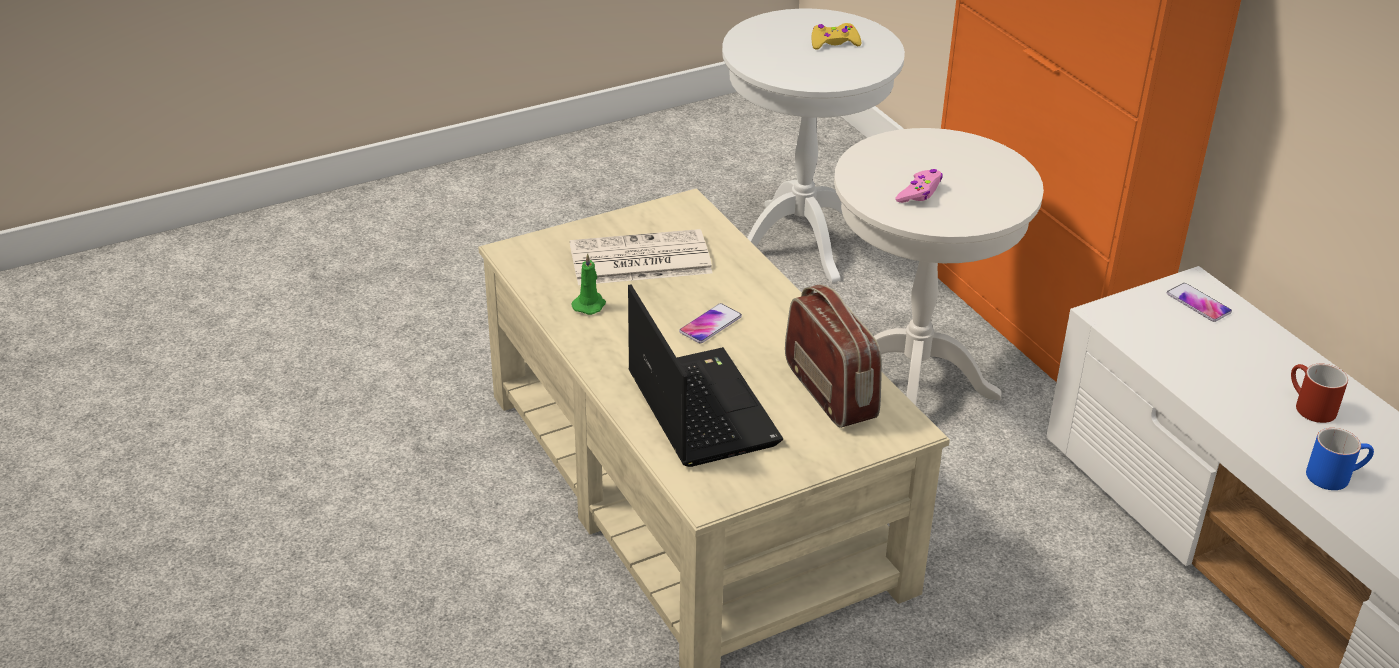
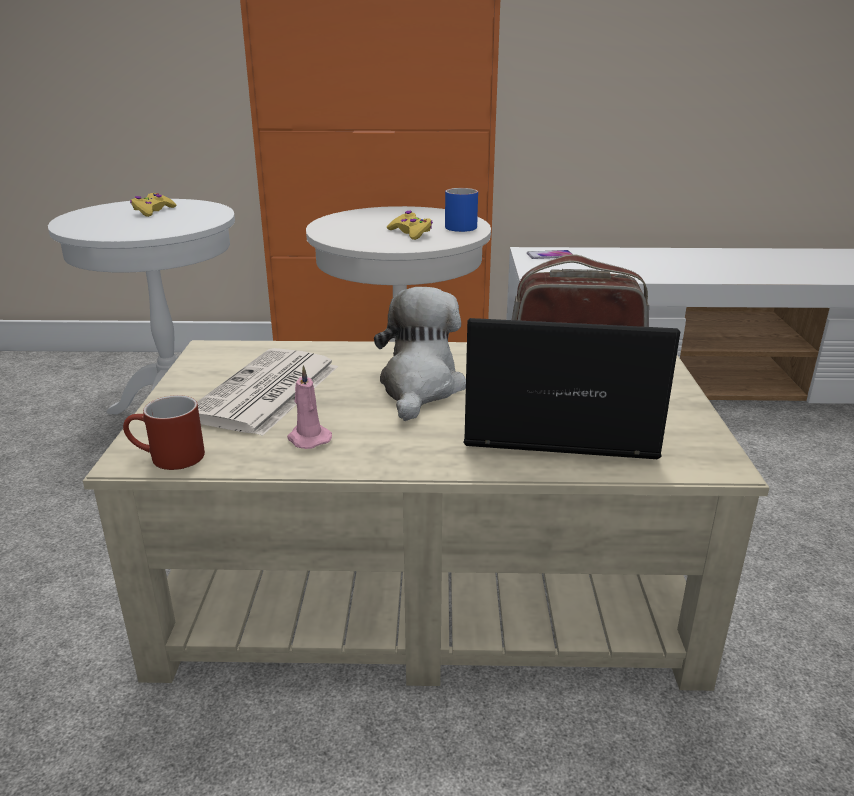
camera: 60 degrees left, 10 degrees down
(589, 304) = (308, 438): green candle -> pink candle
(710, 324) = (420, 388): phone -> plush toy
(919, 193) = (410, 233): pink game controller -> yellow game controller
(1308, 406) = (677, 261): red mug -> red mug (167, 458)
(1335, 475) = (749, 272): blue mug -> blue mug (462, 226)

